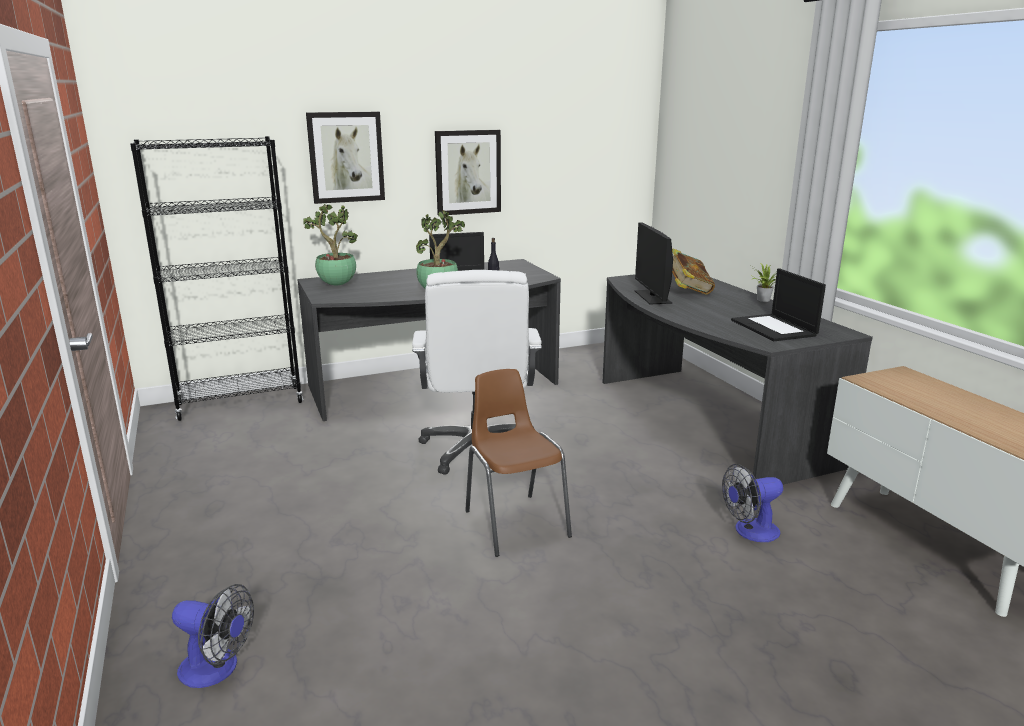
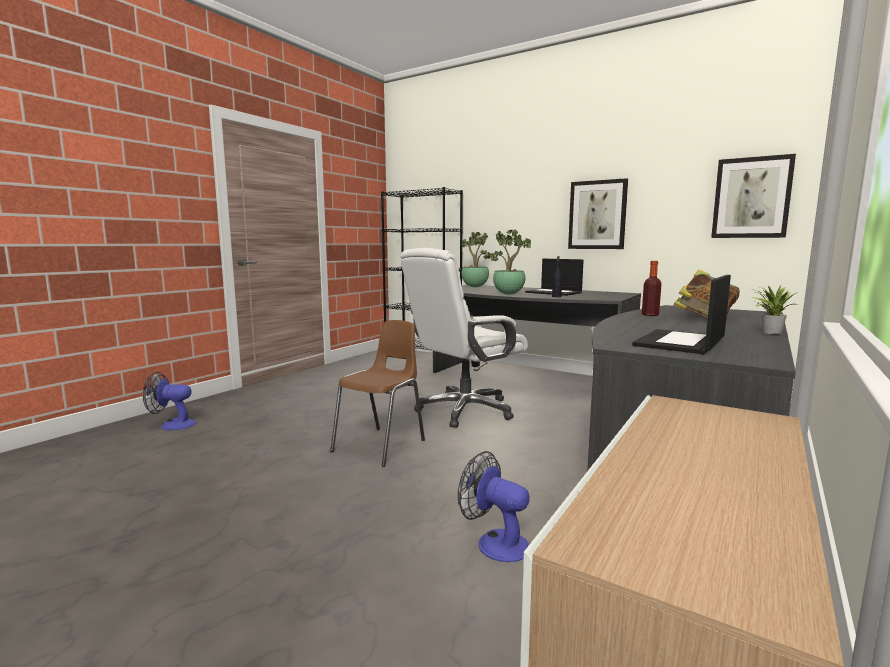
camera: 55 degrees right, 10 degrees down
(217, 669) = (172, 425): fan -> fan turned 105 degrees clockwise
(346, 157) = (508, 203): picture -> picture (751, 198)
(652, 297) = (650, 315): monitor -> bottle

